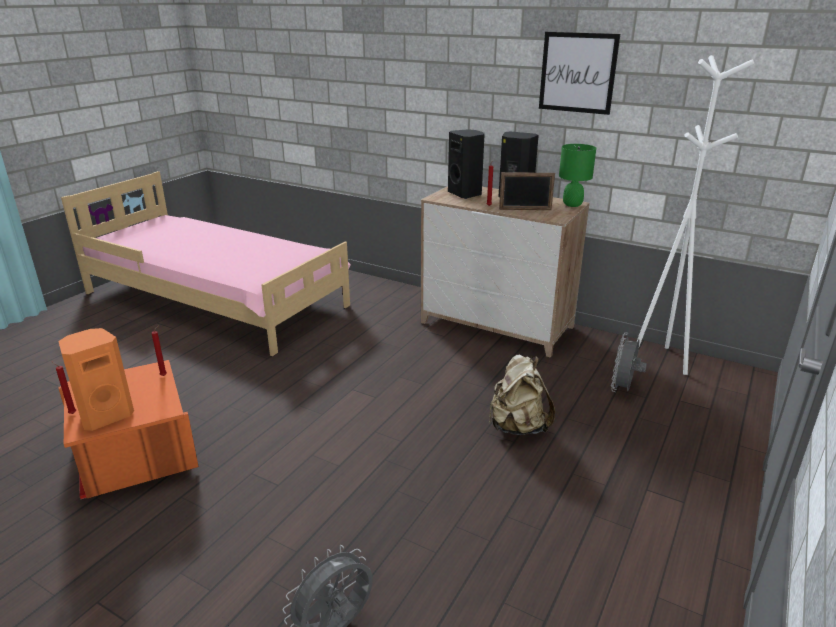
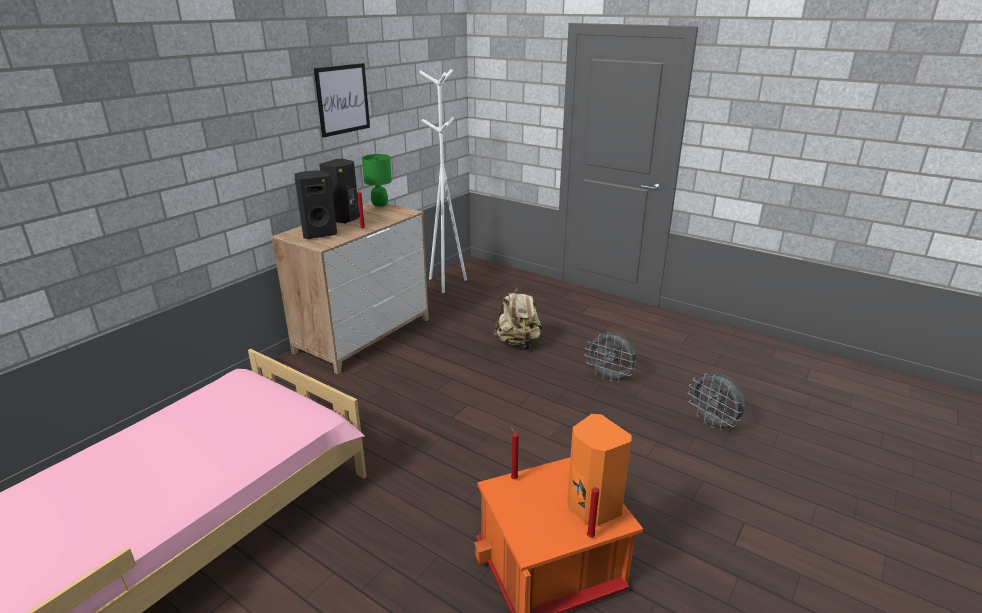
camera: 85 degrees left, 0 degrees up
(525, 209) = (381, 219): picture frame -> none
(623, 389) = (478, 301): grey fan -> grey fan (609, 377)

